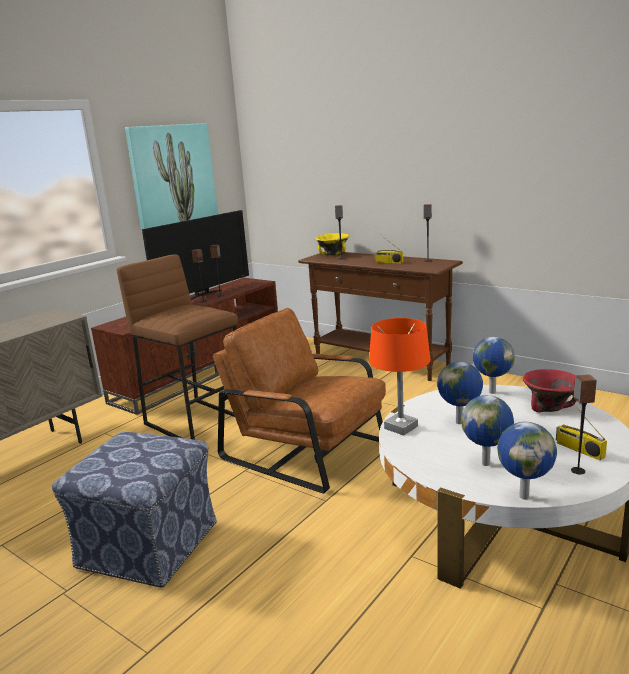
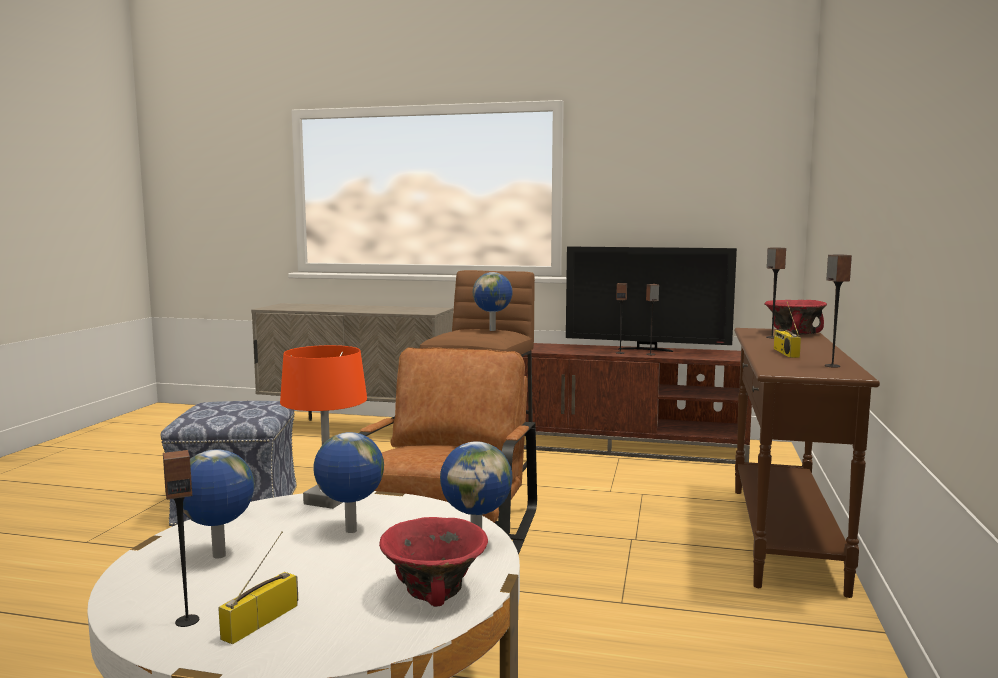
camera: 65 degrees right, 10 degrees down
(173, 176) = (666, 194): picture -> none
(333, 254) = (794, 333): yellow bowl -> red bowl
(524, 496) = (121, 584): globe -> globe (493, 330)

